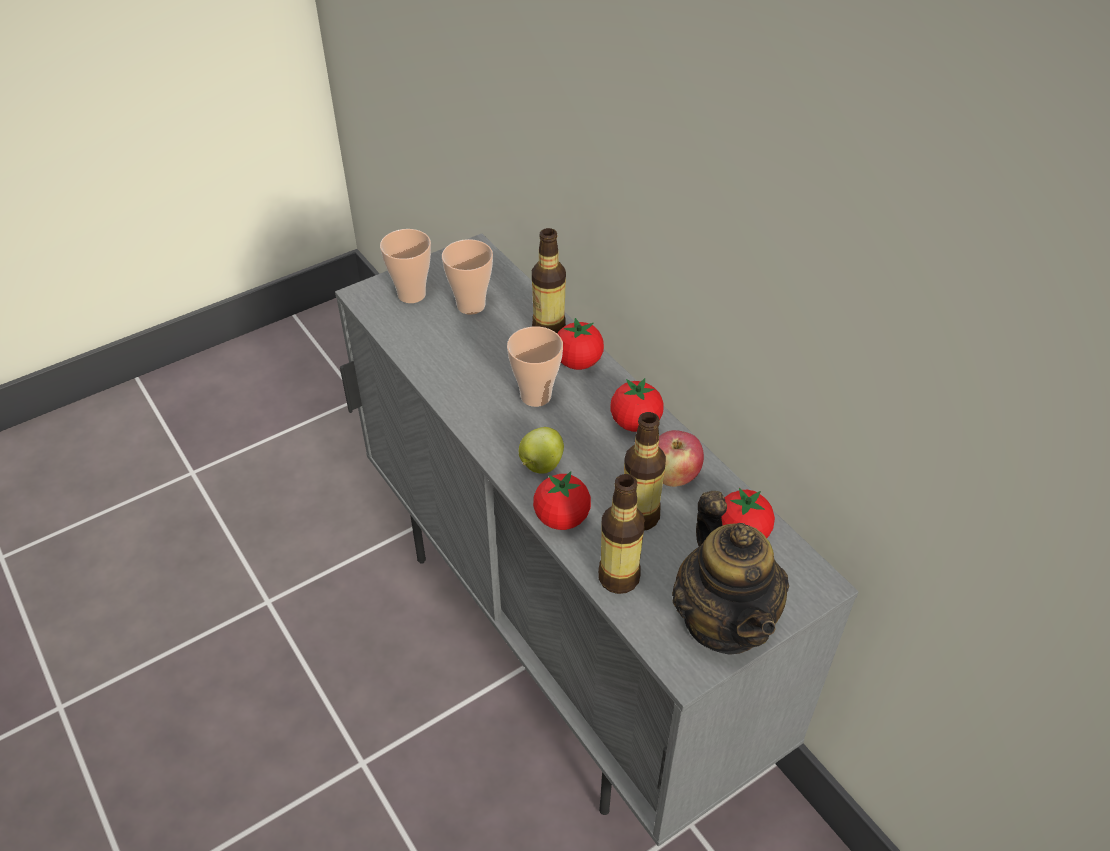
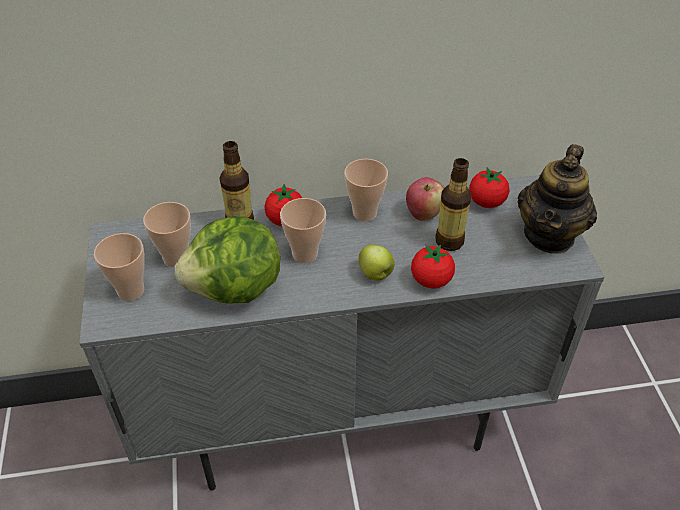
camera: 65 degrees left, 0 degrees up
(454, 363) = (236, 289): none -> lettuce
(618, 577) = (496, 270): bottle -> none
(635, 423) = (364, 213): tomato -> cup
(724, 621) = (549, 235): teapot -> teapot turned 105 degrees clockwise

